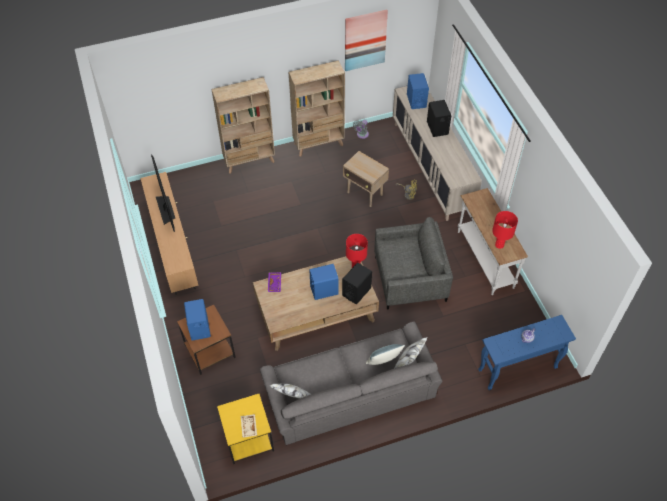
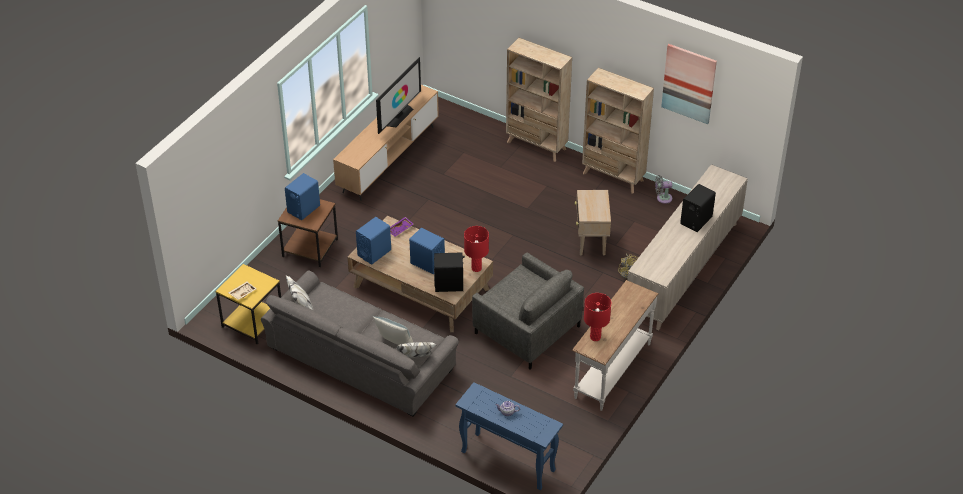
camera: 50 degrees right, 10 degrees down
(416, 101) = (714, 187): blue speaker -> blue speaker (374, 253)

